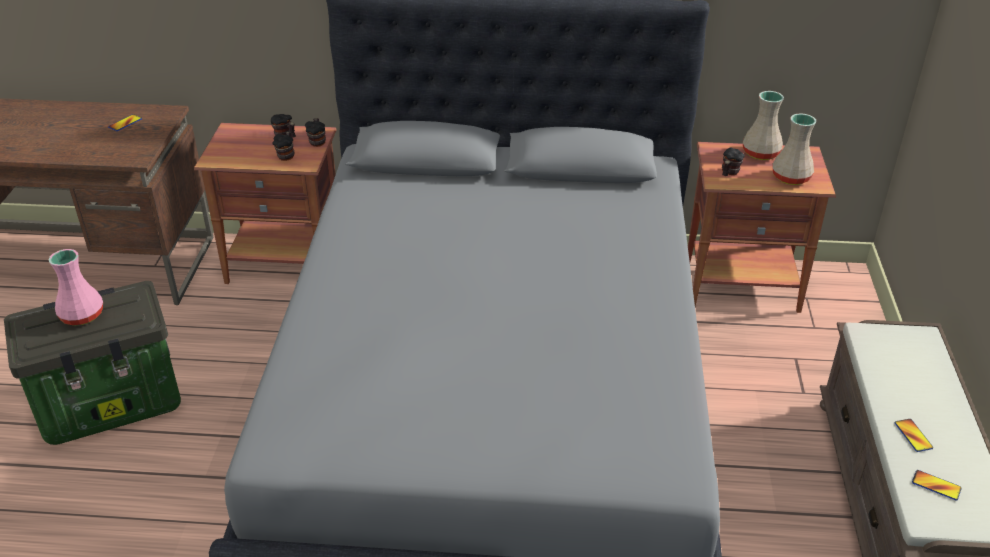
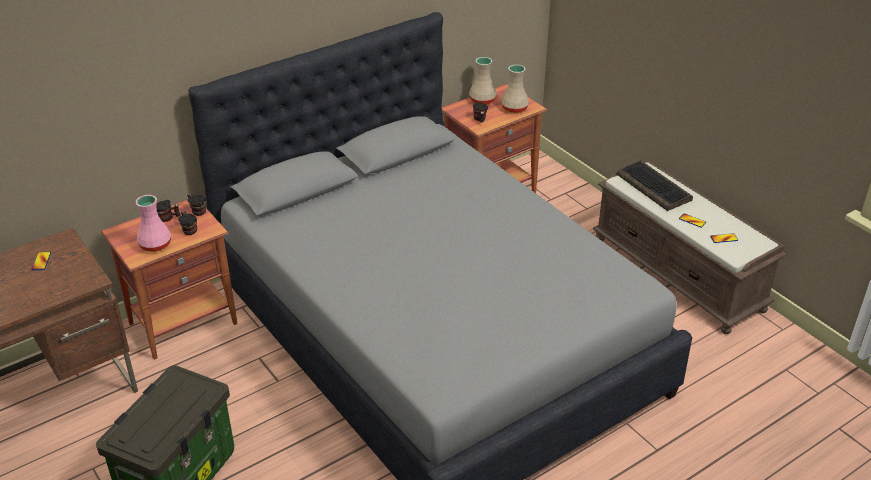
camera: 40 degrees left, 0 degrees up
(81, 316) = (158, 411): pink vase -> pink vase (154, 245)
(907, 364) = (654, 187): none -> keyboard

